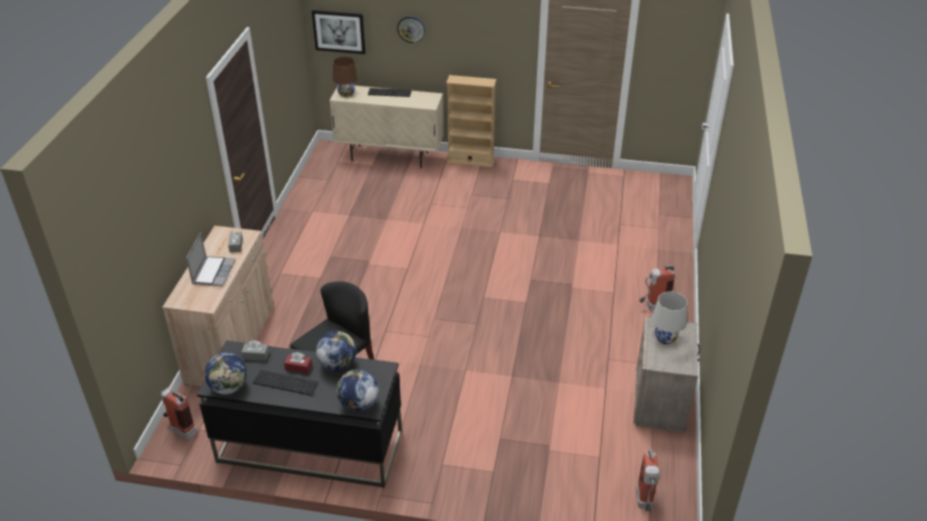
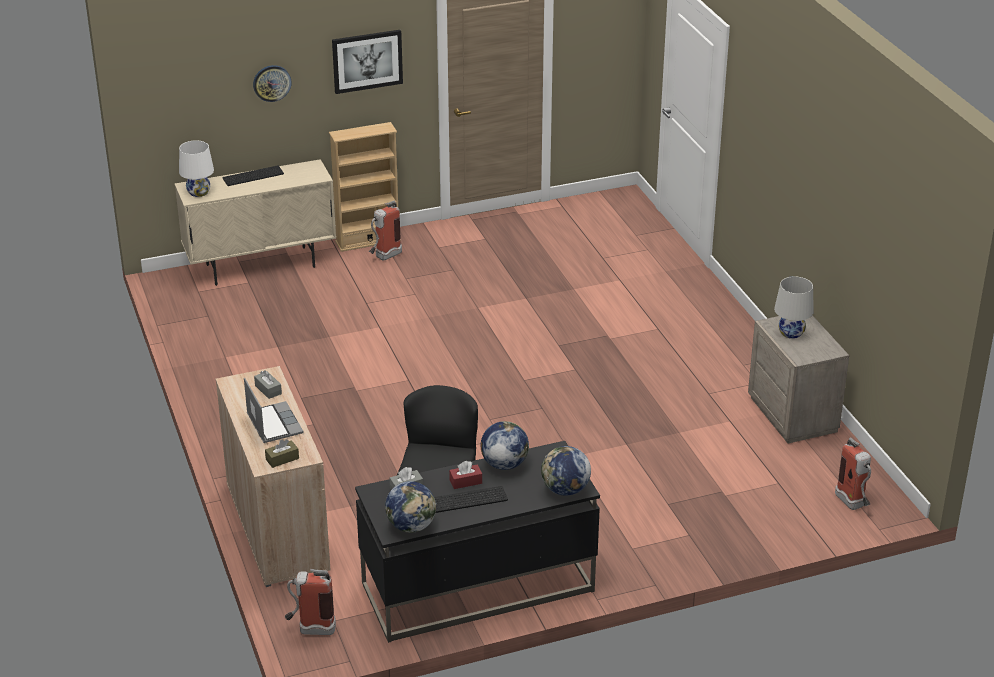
camera: 30 degrees left, 5 degrees down
(191, 300) = (282, 459): none -> brown tissue box
(339, 31) = (171, 109): picture -> picture (367, 61)
(346, 94) = (198, 192): brown table lamp -> white table lamp
(653, 307) = (710, 329): fire extinguisher -> fire extinguisher (384, 257)

